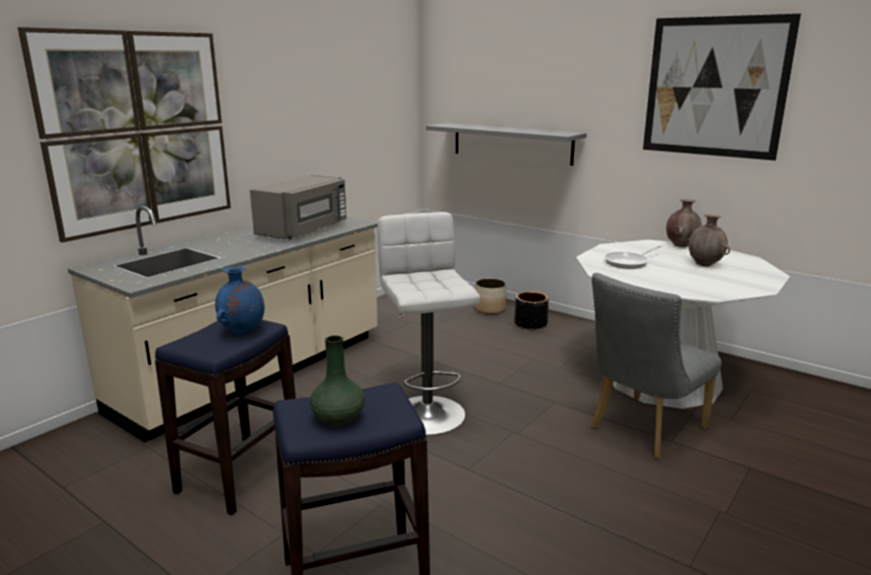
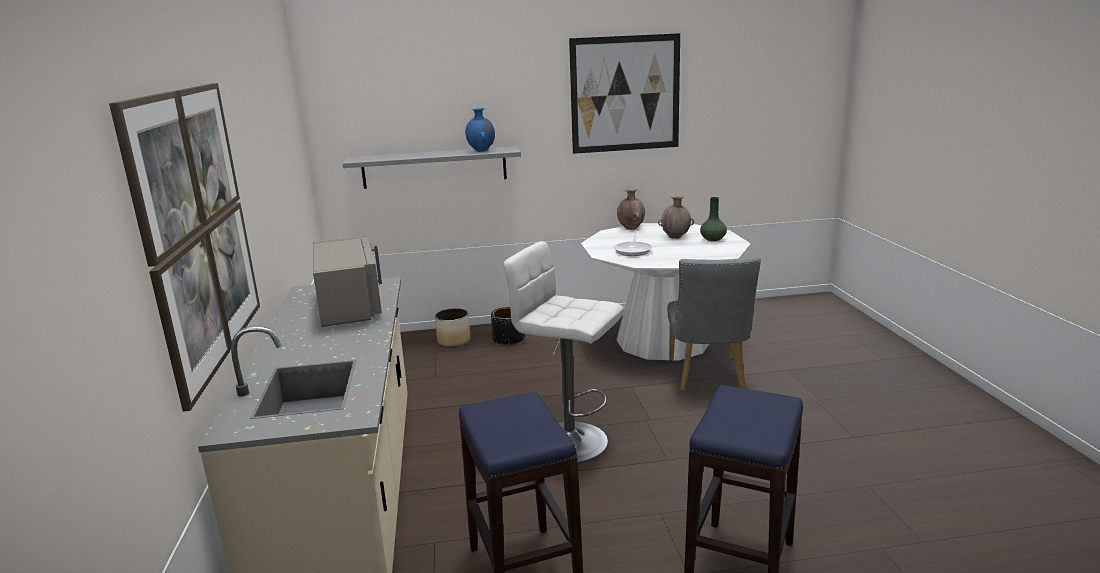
camera: 45 degrees left, 0 degrees up
(242, 331) = (521, 412): blue vase -> blue vase (481, 151)
(339, 418) = (757, 421): green vase -> green vase (713, 239)

